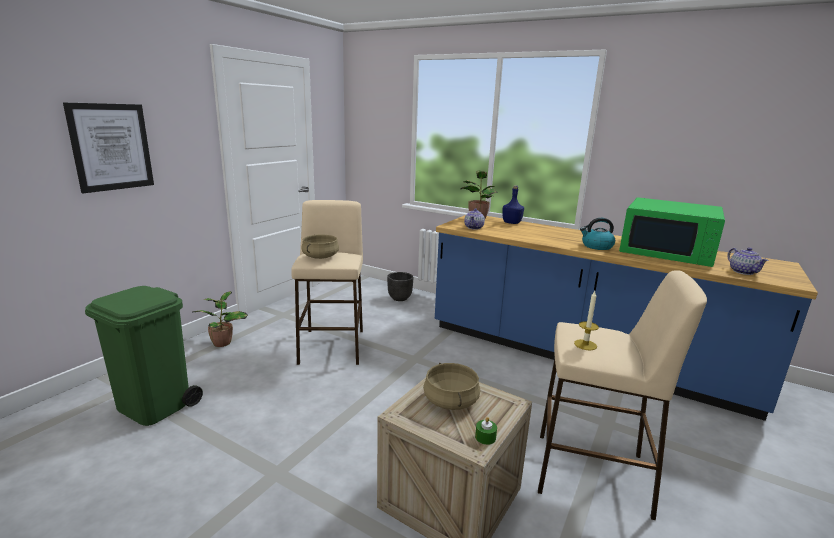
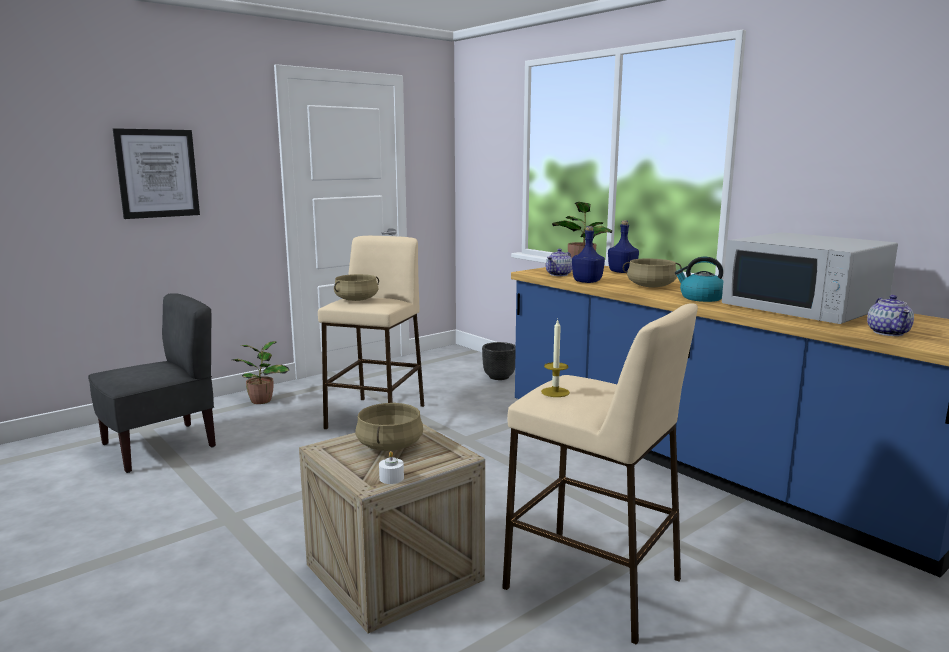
camera: 20 degrees right, 5 degrees down
(155, 406) = (160, 446): green trash can -> grey chair
(485, 437) = (391, 478): green candle -> white candle
(503, 234) = (588, 282): none -> blue bottle
(550, 236) = (651, 286): none -> beige cooking pot
(667, 252) = (804, 308): green microwave -> white microwave

